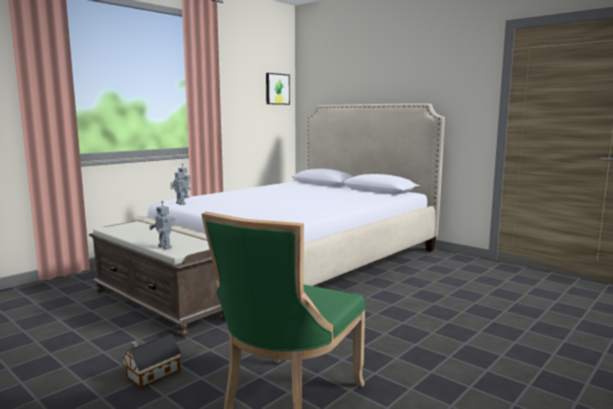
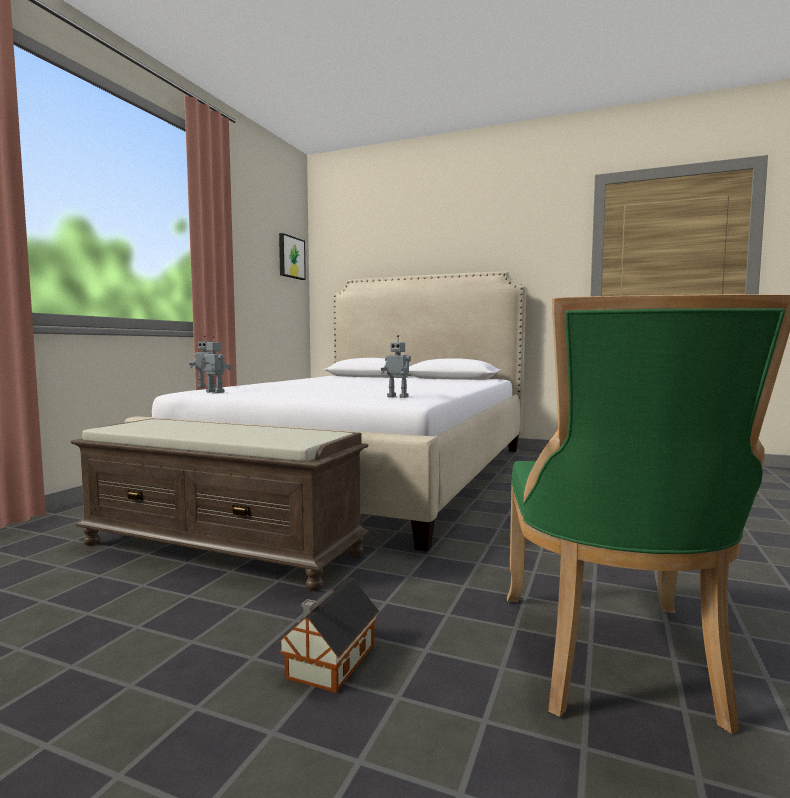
camera: 20 degrees left, 5 degrees down
(165, 247) = (264, 439): toy robot -> toy robot (398, 397)

